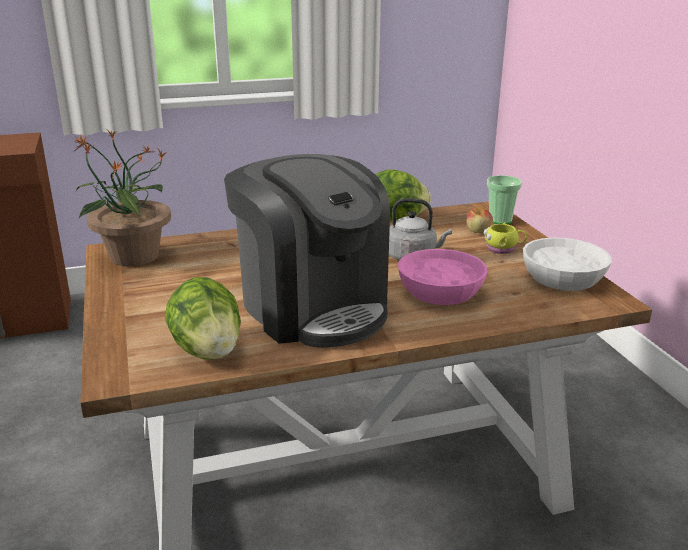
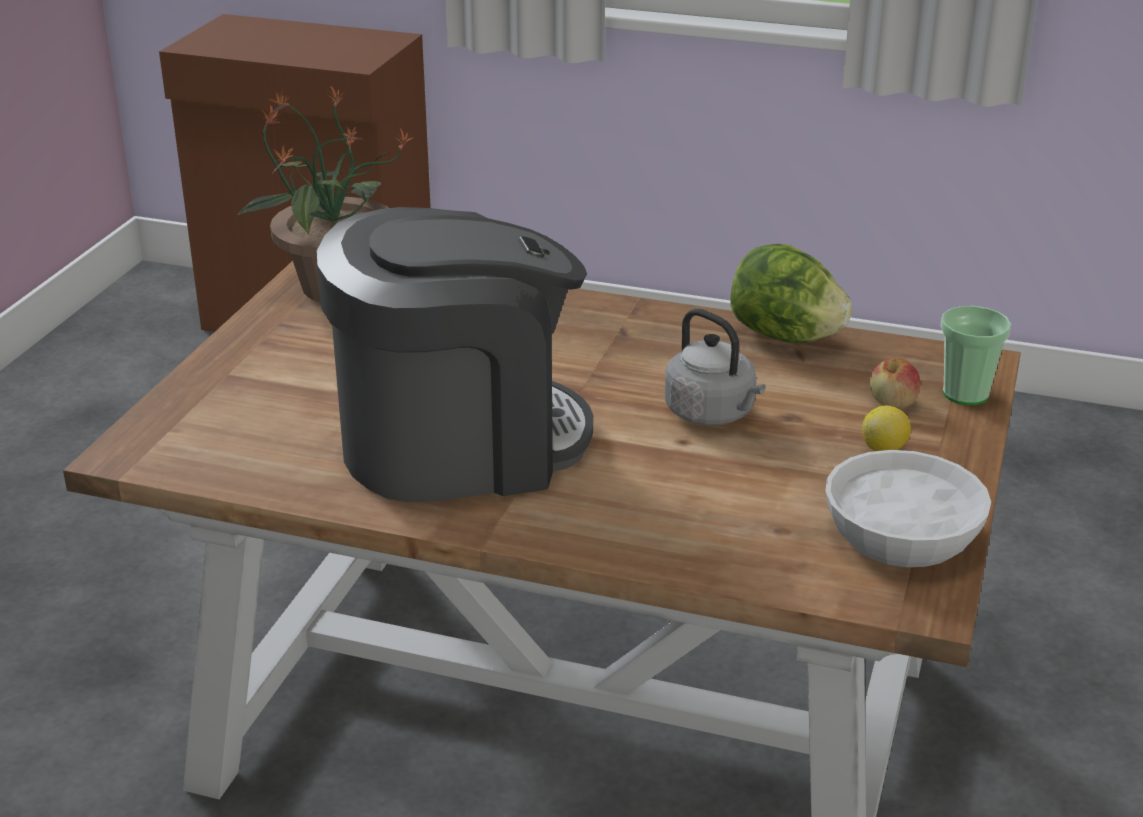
camera: 35 degrees right, 5 degrees up
(208, 350) = (259, 457): lettuce -> none
(313, 307) = (459, 444): coffee machine -> coffee machine turned 105 degrees counterclockwise
(441, 291) = (671, 485): pink bowl -> none
(503, 249) = (884, 449): yellow mug -> lemon

